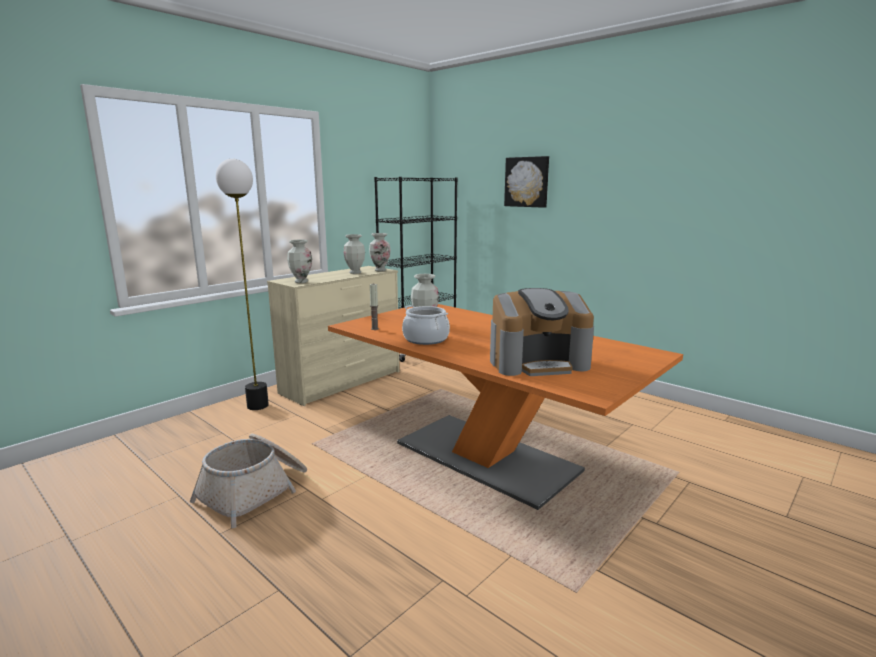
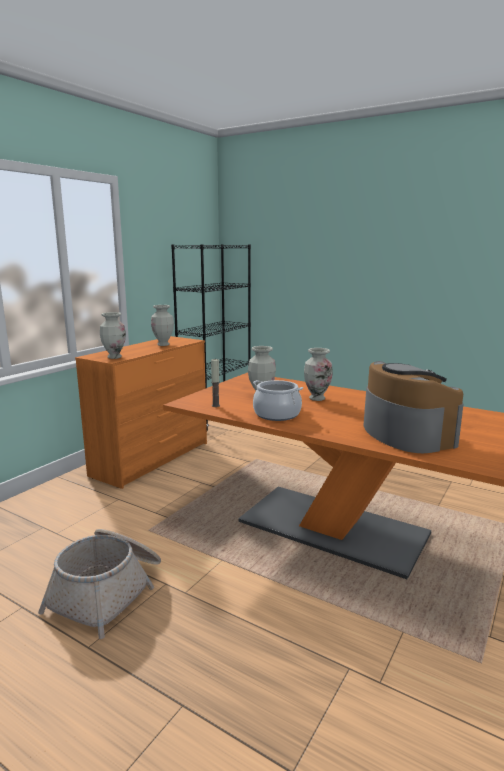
camera: 10 degrees left, 0 degrees up
(258, 405) = (70, 492): floor lamp -> none
(342, 383) = (152, 459): beige dresser -> orange dresser
(380, 270) = (187, 341): vase -> vase (317, 398)
(527, 182) = (325, 249): picture -> none
(538, 362) = (405, 434): coffee machine -> coffee machine turned 90 degrees counterclockwise

